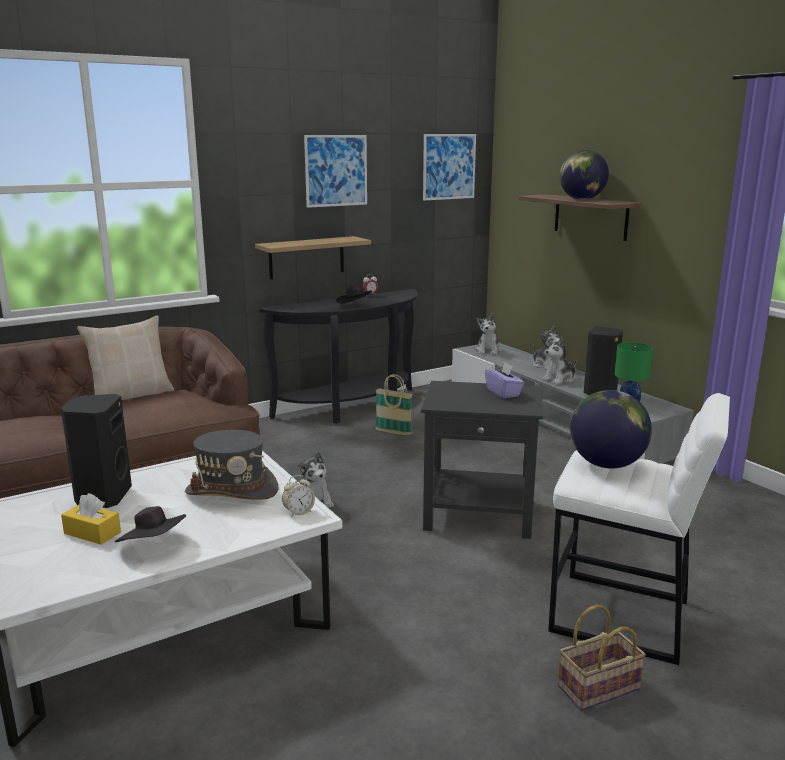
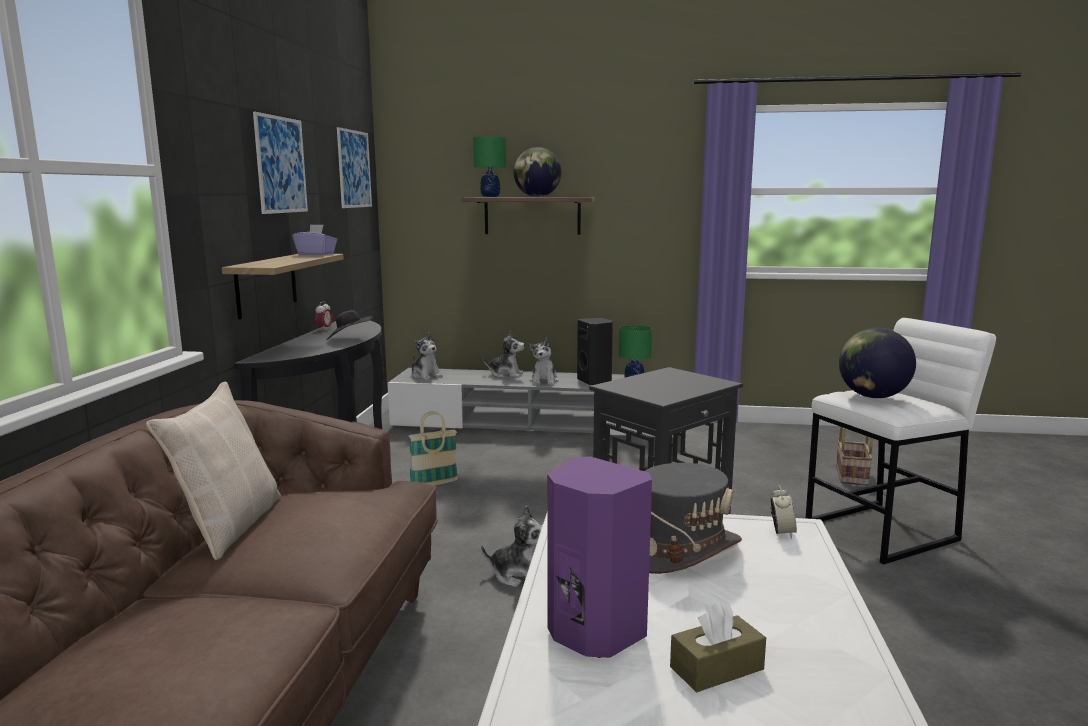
camera: 50 degrees left, 5 degrees down
(92, 533) = (716, 668): yellow tissue box -> brown tissue box
(102, 497) = (593, 634): black speaker -> purple speaker
(154, 545) = (800, 632): black hat -> none
(503, 393) = (668, 377): purple tissue box -> purple tissue box (316, 254)
(548, 196) = (491, 196): none -> green table lamp
(598, 689) = (978, 579): basket -> basket (853, 476)

